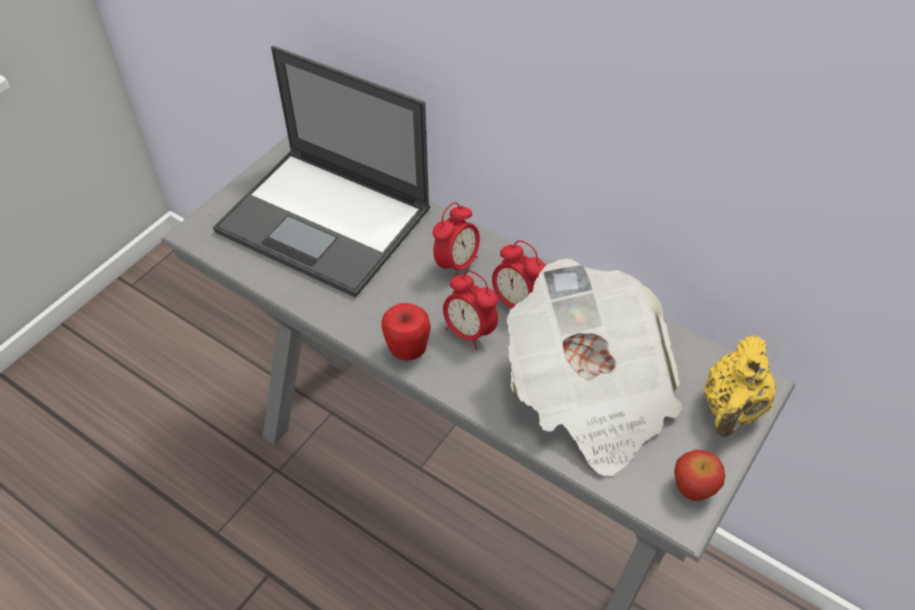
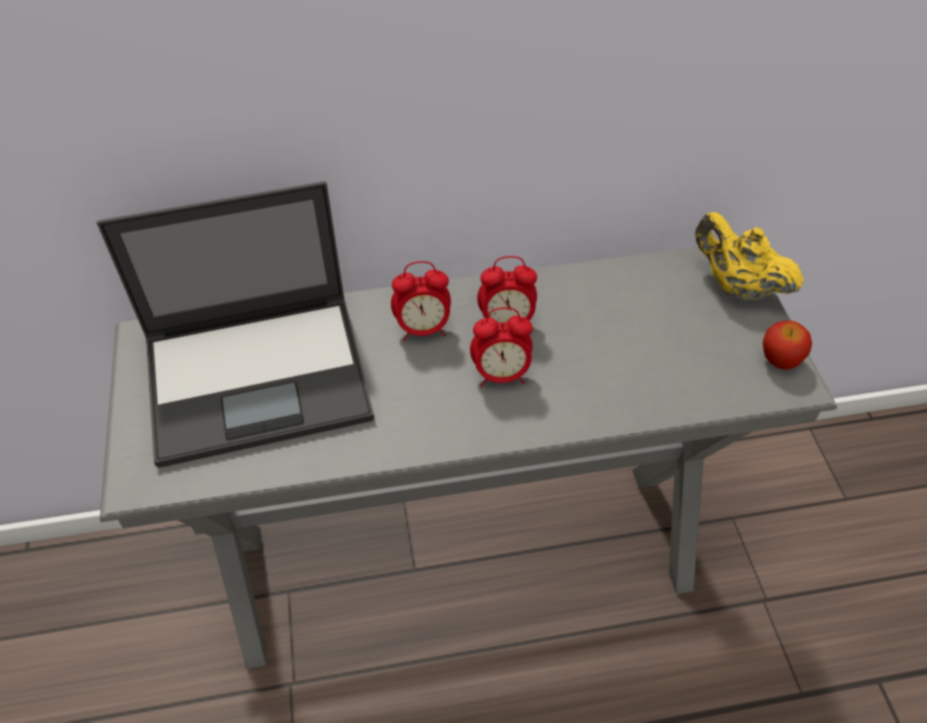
camera: 45 degrees left, 0 degrees up
(407, 349) = (471, 427): apple -> none
(456, 264) = (423, 329): alarm clock -> alarm clock turned 90 degrees clockwise
(590, 393) = (641, 350): newspaper -> none
(731, 408) = (736, 287): yellow teapot -> yellow teapot turned 150 degrees clockwise

